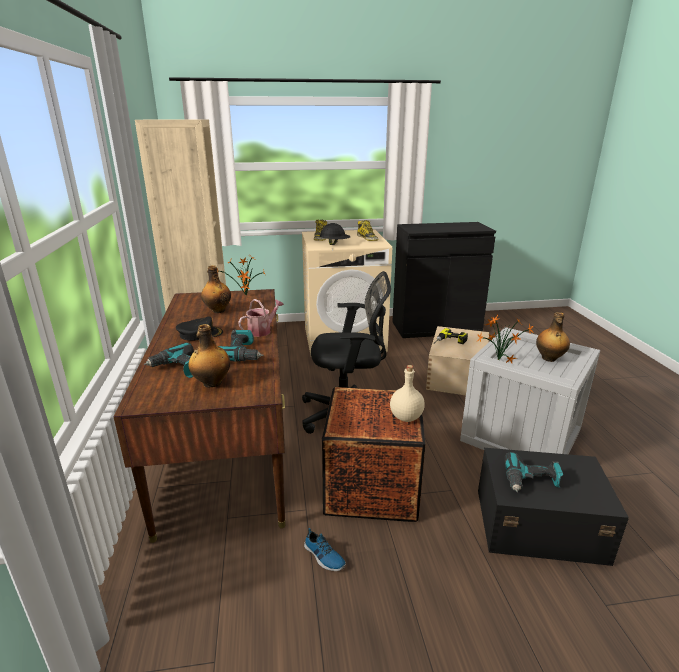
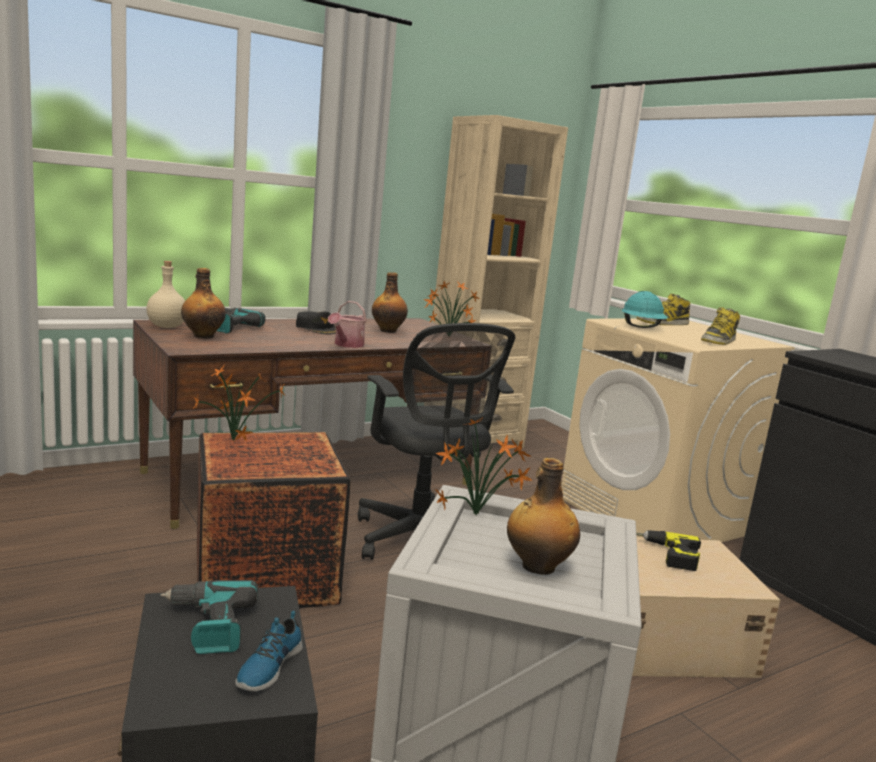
camera: 65 degrees right, 10 degrees down
(242, 354) = (277, 341): power drill -> none
(262, 330) = (347, 345): watering can -> watering can turned 90 degrees clockwise
(323, 556) = (127, 556): shoe -> shoe (268, 666)
(335, 244) = (642, 327): black hard hat -> turquoise hard hat
(346, 424) = (233, 440): none -> potted plant
(406, 417) = (265, 470): beige bottle -> beige bottle (167, 327)

